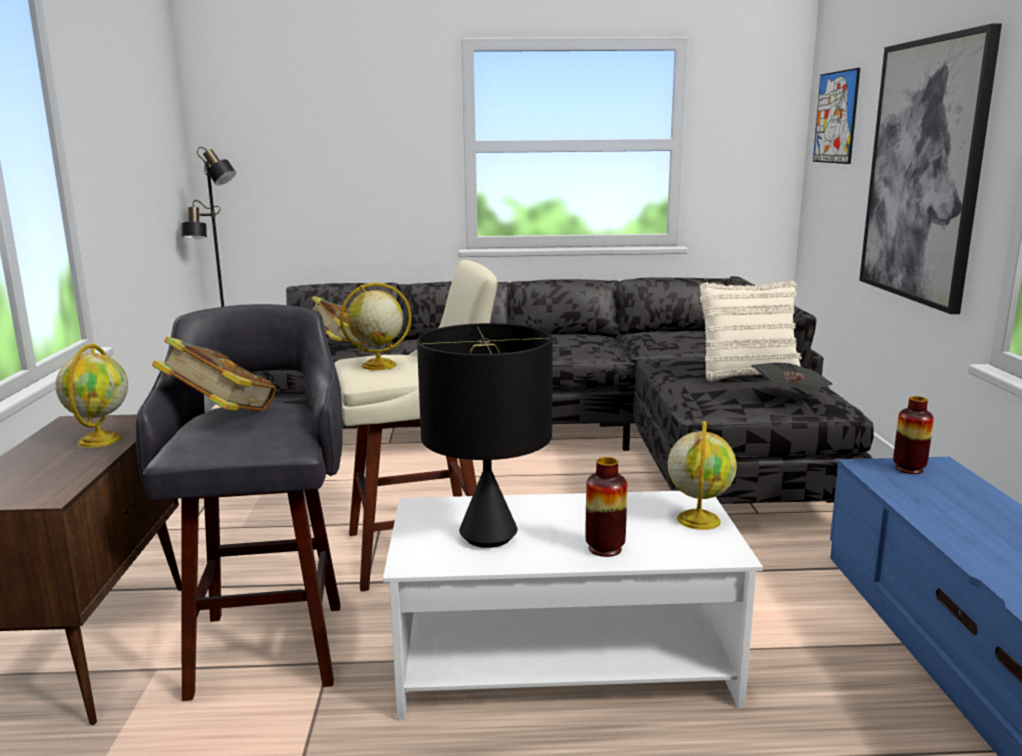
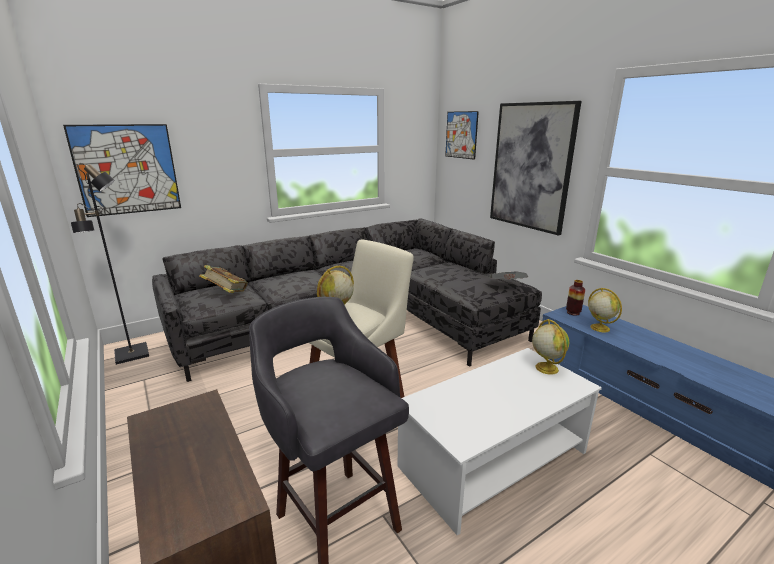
camera: 30 degrees left, 5 degrees up
(100, 439) = (200, 430): globe -> globe (599, 328)
(220, 415) = (304, 387): book -> none
(269, 162) = (127, 169): none -> picture
(488, 537) = (475, 412): black table lamp -> none
(605, 549) = (534, 400): vase -> none
(748, 375) = (471, 275): beige pillow -> none

